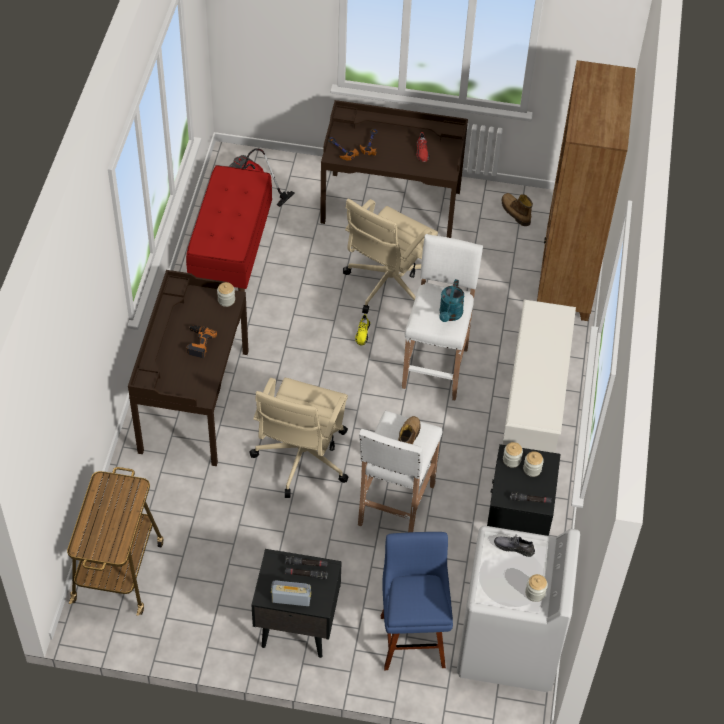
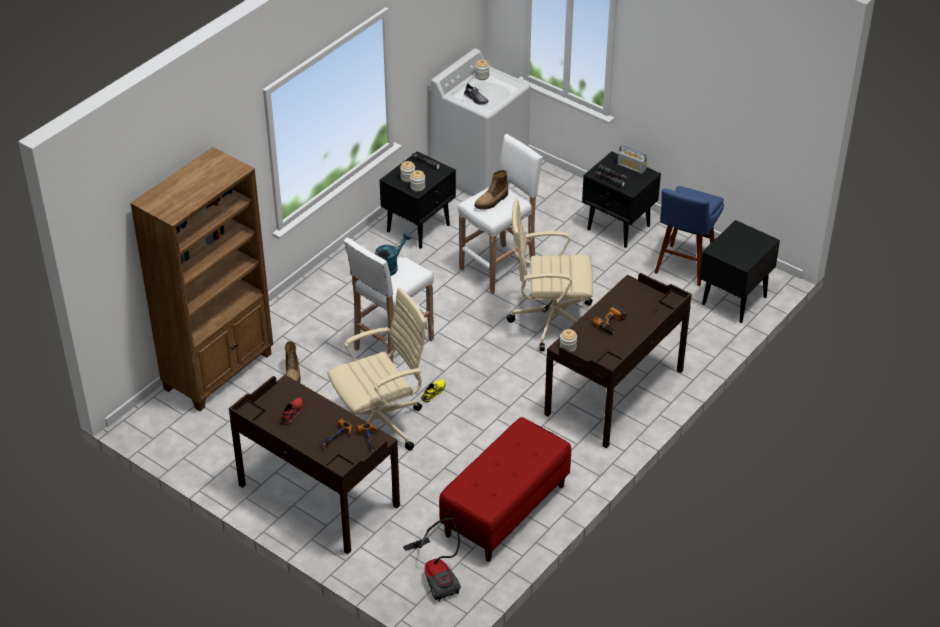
camera: 150 degrees left, 10 degrees down
(118, 570) = (733, 300): cart -> black nightstand
(301, 459) = (550, 321): beige office chair -> beige office chair turned 135 degrees counterclockwise
(412, 637) = (542, 197): blue stool -> blue stool (683, 267)
(515, 212) = (207, 444): boot -> boot (293, 376)
(533, 407) = (339, 291): white shoe rack -> none

